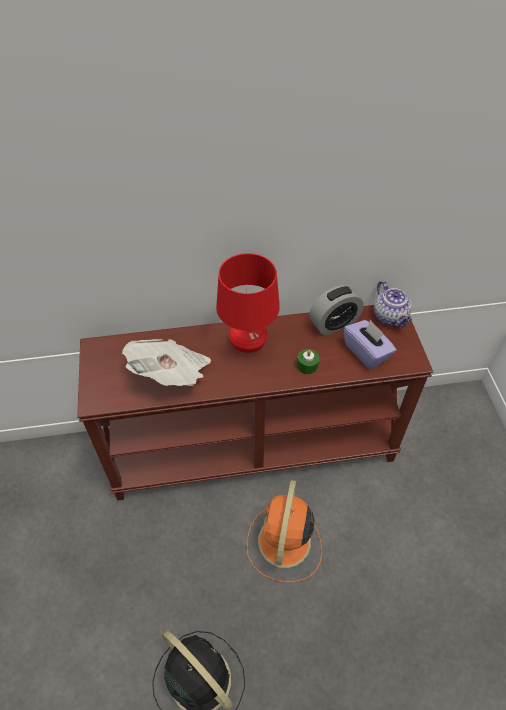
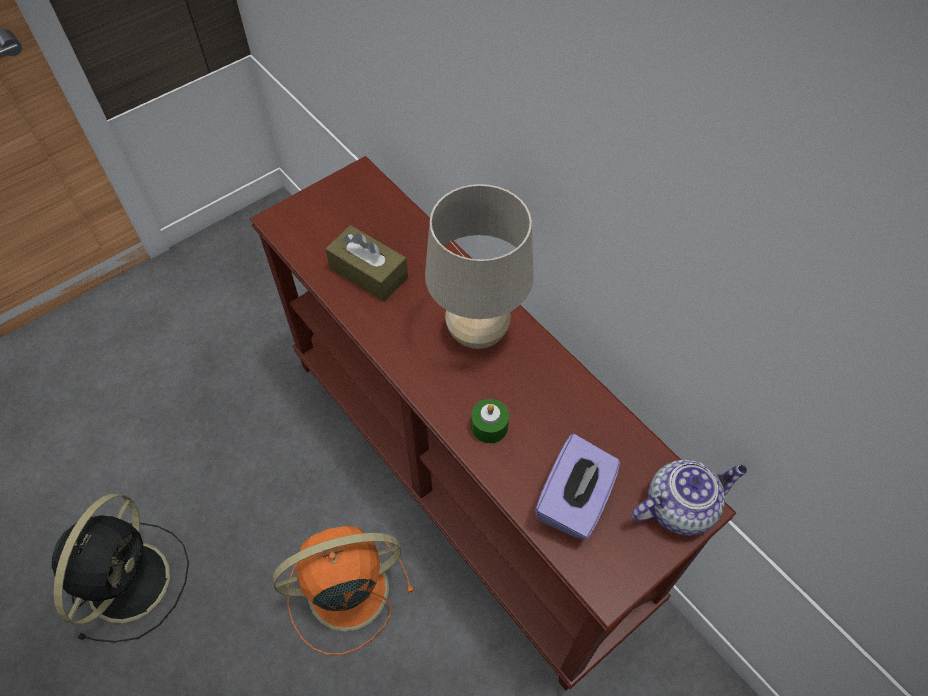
camera: 60 degrees right, 5 degrees up
(171, 374) = (368, 273): newspaper -> brown tissue box
(248, 344) = (477, 333): red table lamp -> beige table lamp
(334, 324) = (600, 426): alarm clock -> none
(390, 317) = (680, 506): teapot -> teapot turned 150 degrees counterclockwise

